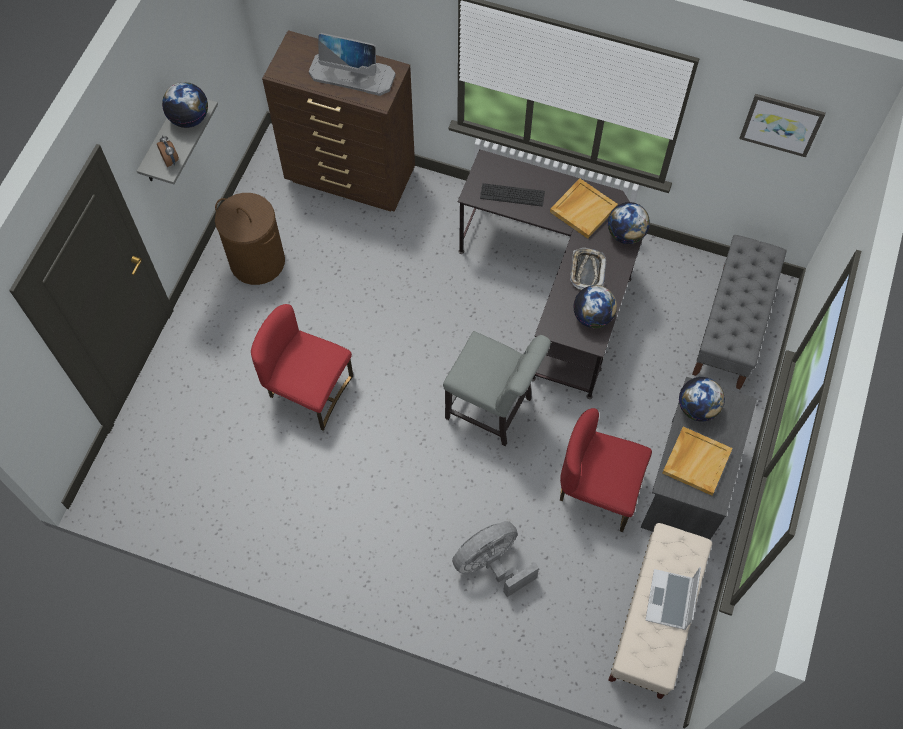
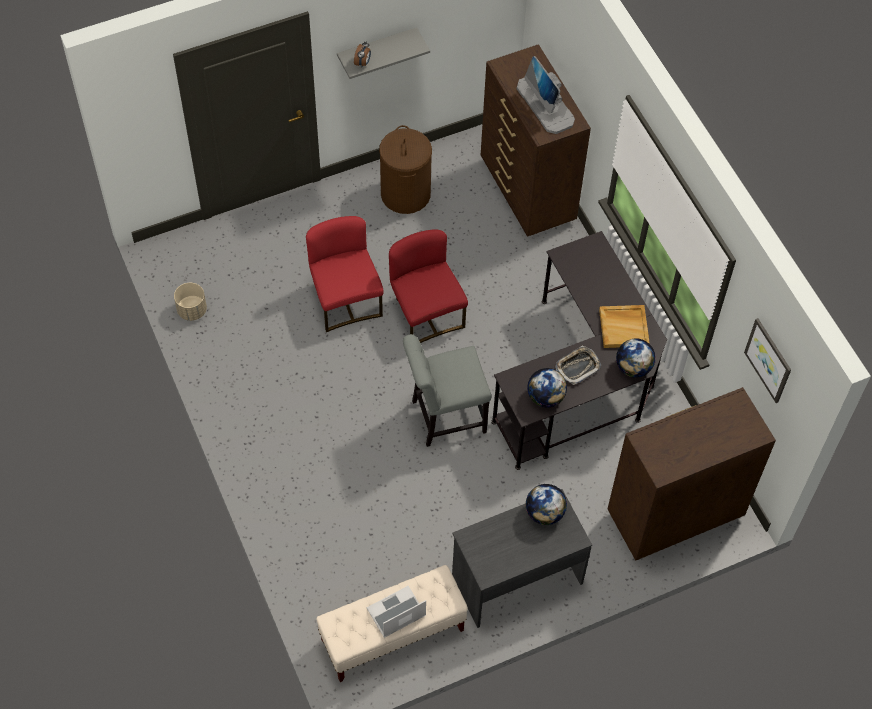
camera: 45 degrees right, 5 degrees down
(189, 118) = (402, 47): globe -> none
(189, 519) = (192, 310): none -> beige planter
(491, 564) = (333, 505): grey fan -> none
(492, 410) = (444, 417): grey chair -> grey chair turned 90 degrees clockwise
(512, 195) = (587, 277): keyboard -> none
(598, 489) = (453, 527): red chair -> red chair (426, 314)
(696, 461) = (503, 542): beige tray -> none
(731, 326) = (673, 515): grey bench -> brown dresser

